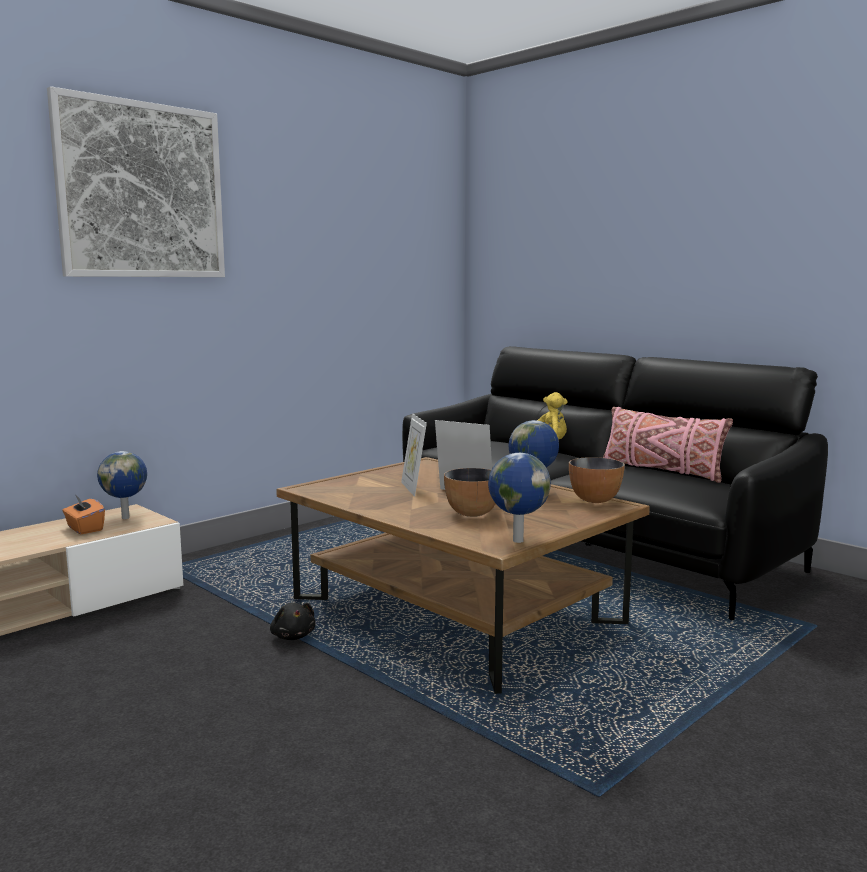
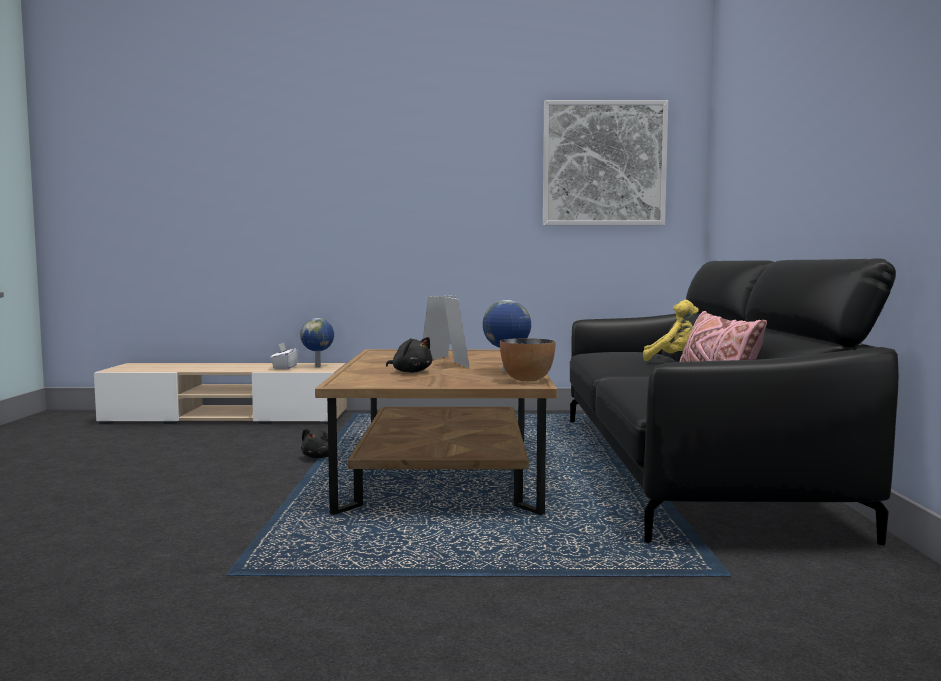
camera: 45 degrees right, 5 degrees down
(84, 529) = (284, 367): orange tissue box -> white tissue box
(141, 191) = (364, 134): picture -> picture (604, 163)
(472, 513) = (411, 372): bowl -> black plush toy
(517, 540) = (368, 384): globe -> none

